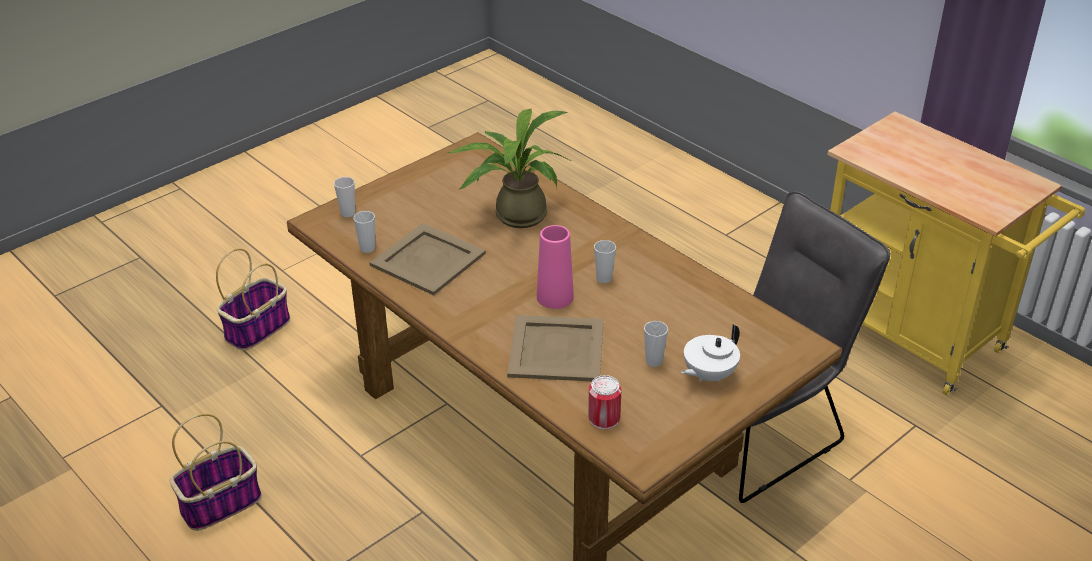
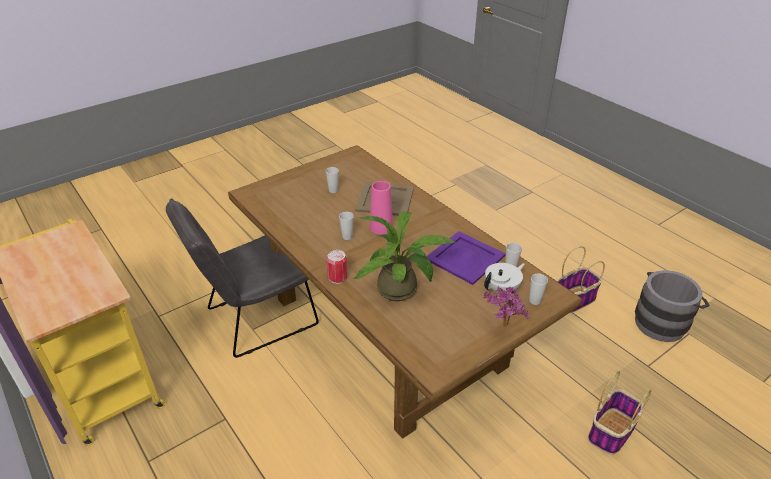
camera: 175 degrees left, 0 degrees up
(90, 474) = (662, 322): none -> grey bucket
(395, 185) = (502, 327): none -> potted plant
(428, 259) = (465, 258): beige tray -> purple tray
(604, 418) = (367, 169): can -> can (337, 277)
(708, 375) = (307, 183): white teapot -> white teapot (502, 289)

